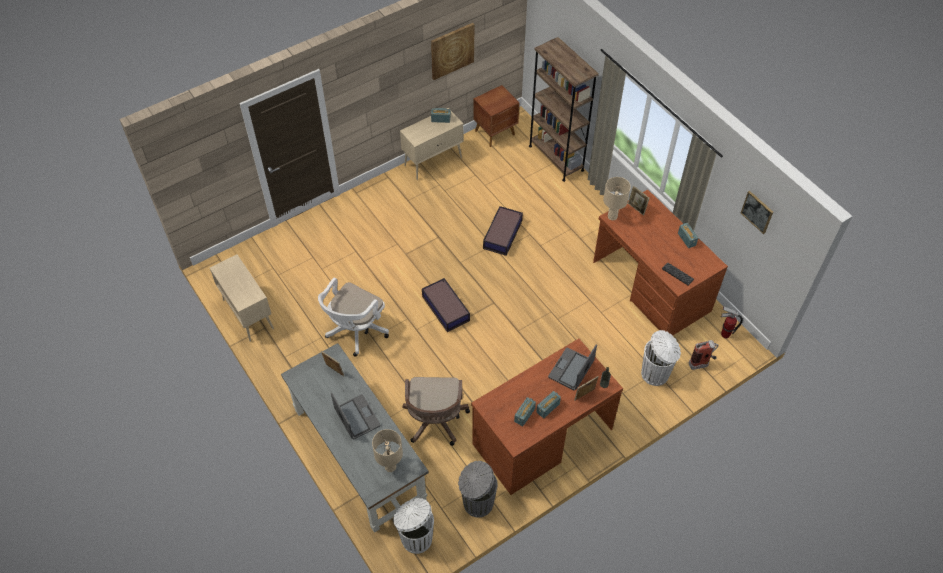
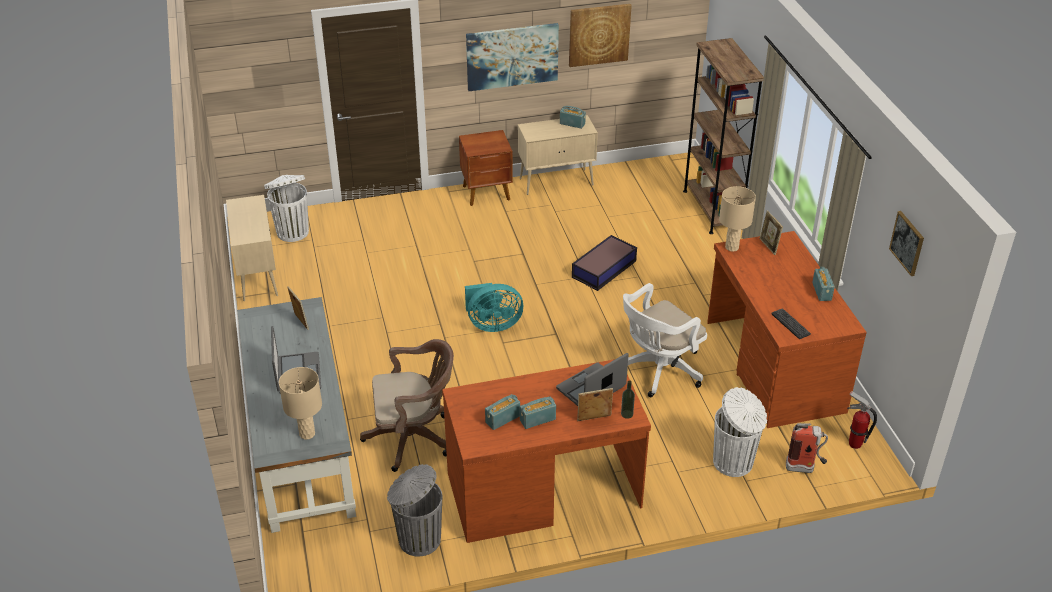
camera: 20 degrees right, 15 degrees down
(355, 331) = (370, 321): white office chair -> white office chair (658, 371)
(391, 86) = (512, 56): none -> picture
(416, 538) = (319, 554): white trash can -> white trash can (292, 231)
(435, 422) = (414, 437): brown office chair -> brown office chair turned 120 degrees counterclockwise
(445, 308) = (492, 324): storage box -> turquoise fan
(495, 133) = (648, 170): brown nightstand -> brown nightstand (487, 193)

